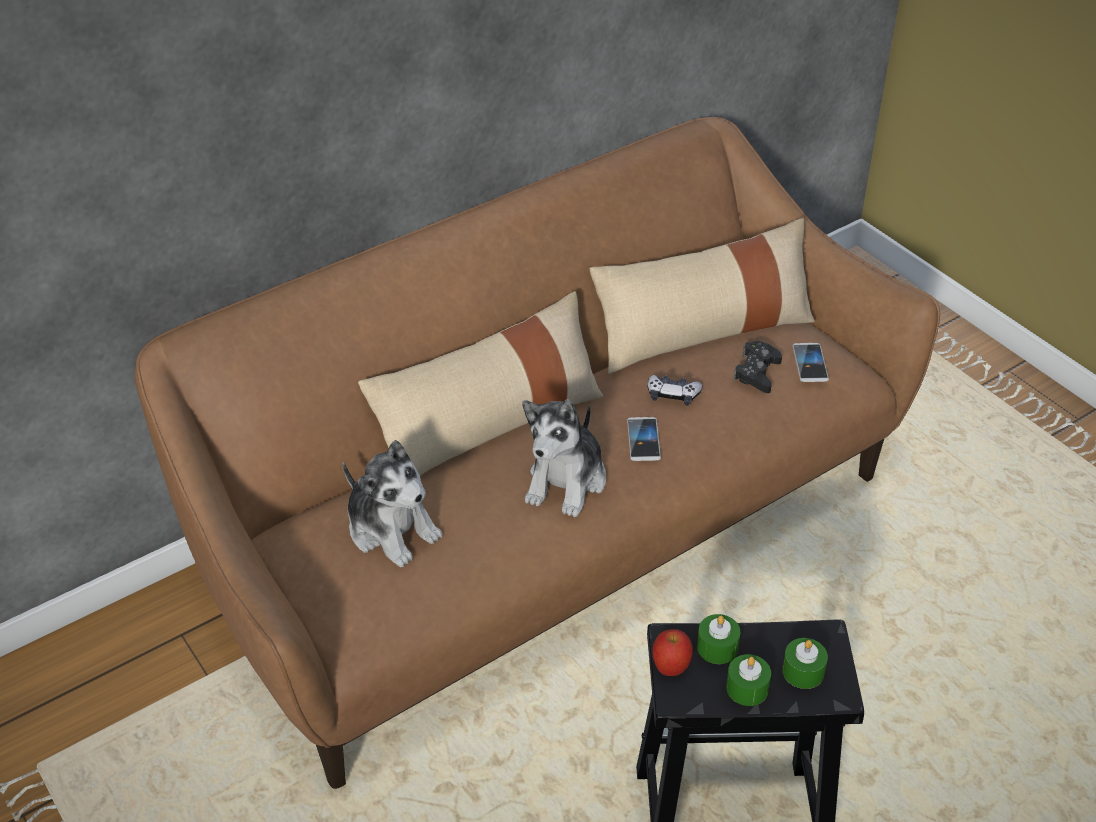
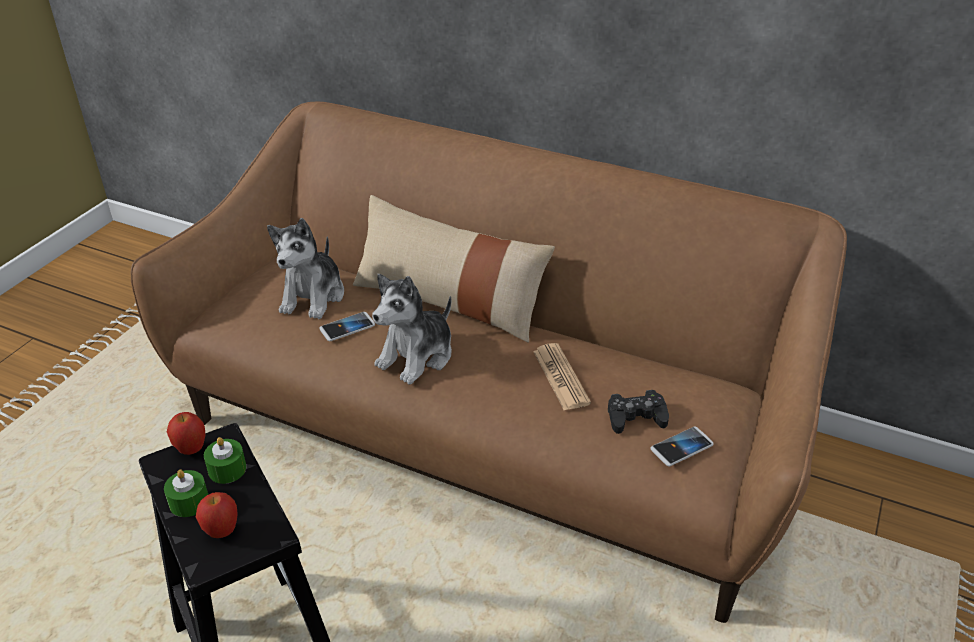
camera: 60 degrees right, 5 degrees down
(567, 481) = (417, 356): plush toy -> plush toy turned 45 degrees counterclockwise
(643, 440) = (493, 379): phone -> phone (347, 327)
(672, 395) = (560, 377): game controller -> newspaper
(703, 332) = (660, 370): beige pillow -> none
(803, 671) = (222, 531): green candle -> apple

